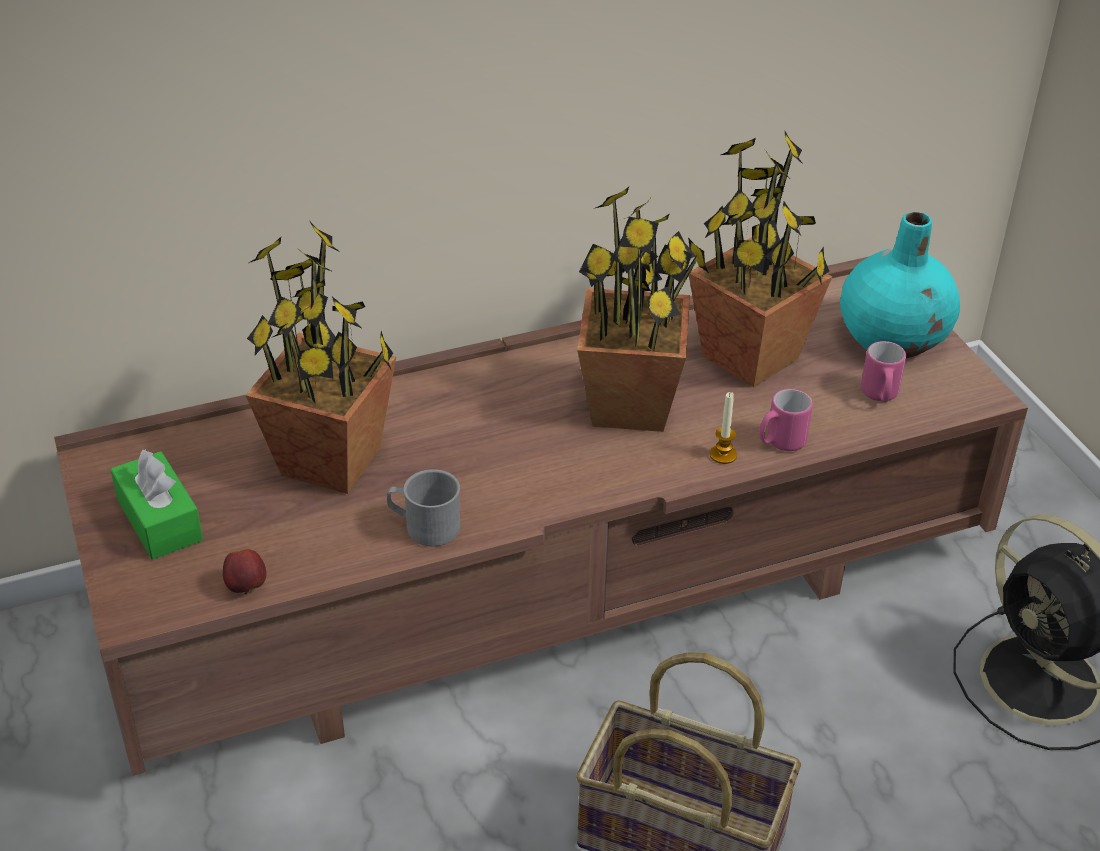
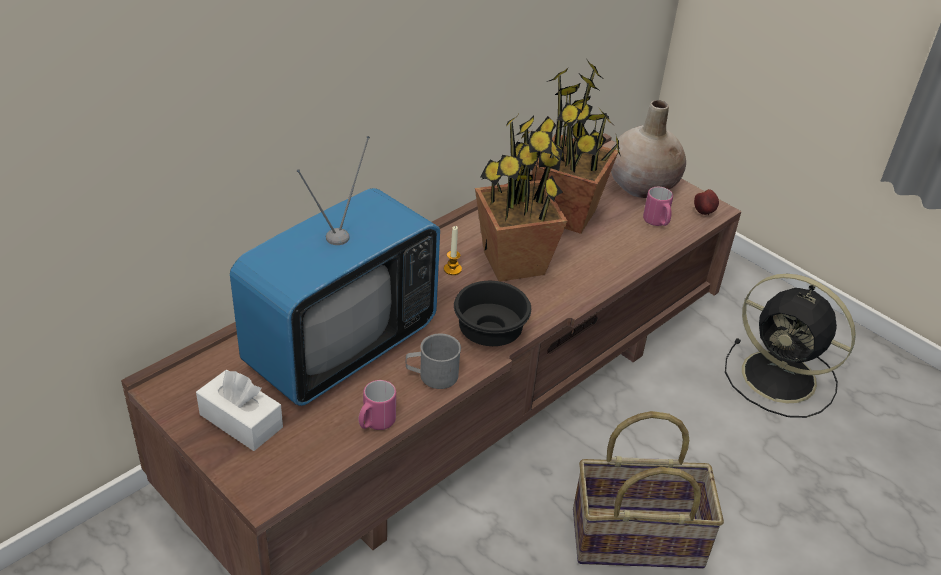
camera: 25 degrees left, 0 degrees up
(159, 520) = (241, 421): green tissue box -> white tissue box
(246, 587) = (336, 451): apple -> apple (704, 212)
(332, 462) = (340, 347): potted plant -> television
(535, 488) = (488, 331): none -> black bowl
(723, 455) = (590, 281): candle -> candle (452, 269)
(780, 443) = (618, 265): pink mug -> pink mug (375, 423)
(893, 339) = (642, 185): turquoise vase -> beige vase

